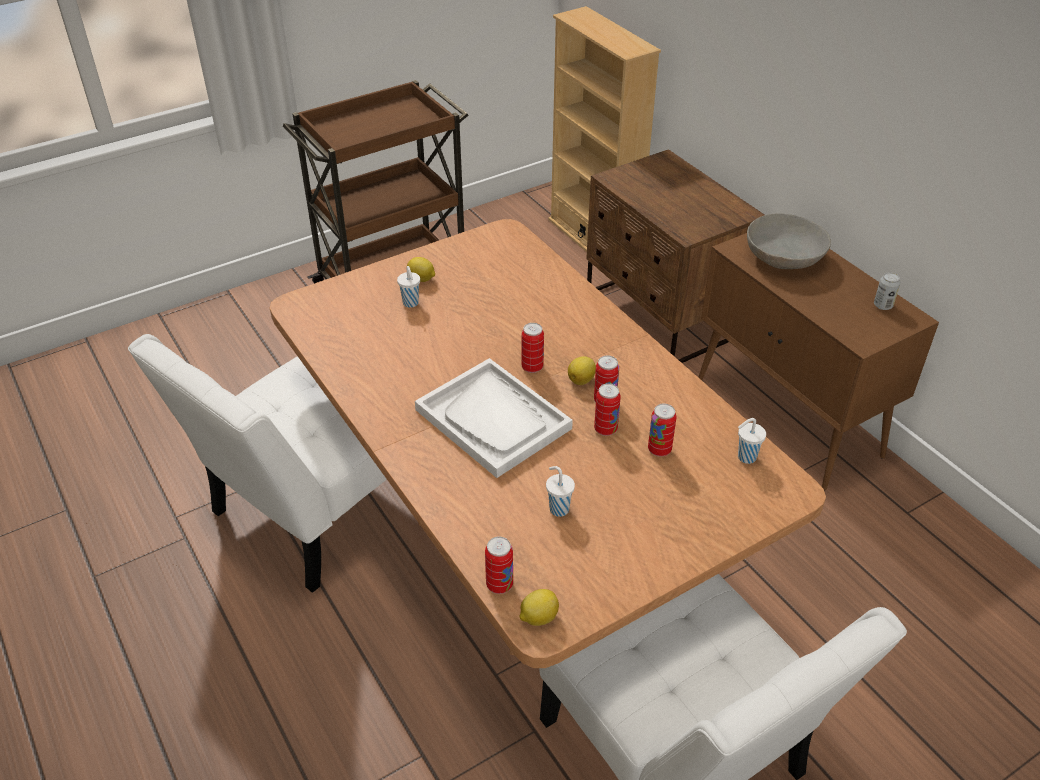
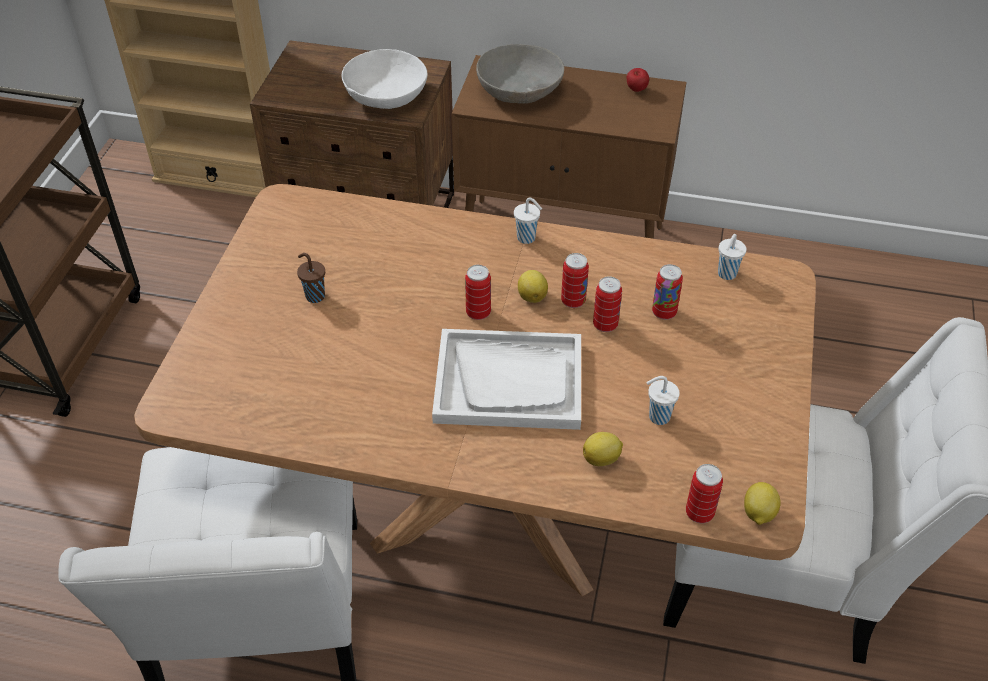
camera: 45 degrees left, 5 degrees up
(411, 303) = (287, 328): white cup -> white cup (527, 238)
(422, 279) = (265, 297): lemon -> lemon (602, 459)
(450, 295) = (314, 296): none -> brown cup
(687, 215) = (386, 96): none -> white bowl
(883, 305) = (636, 90): can -> apple

